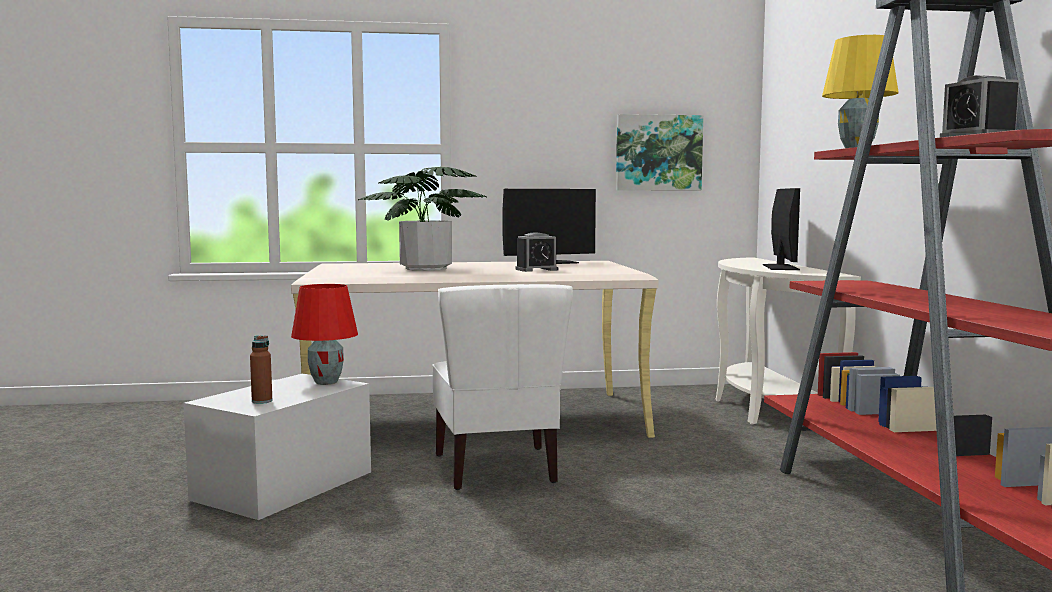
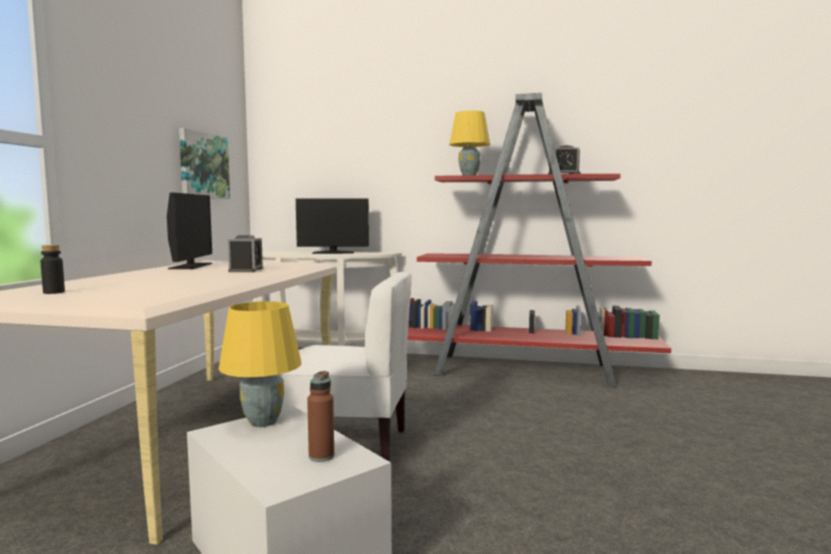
camera: 70 degrees left, 0 degrees up
(326, 382) = (262, 422): red table lamp -> yellow table lamp
(359, 266) = (54, 292): none -> black bottle
(425, 268) = (153, 282): potted plant -> none
(780, 267) = (333, 252): monitor -> monitor turned 150 degrees clockwise

